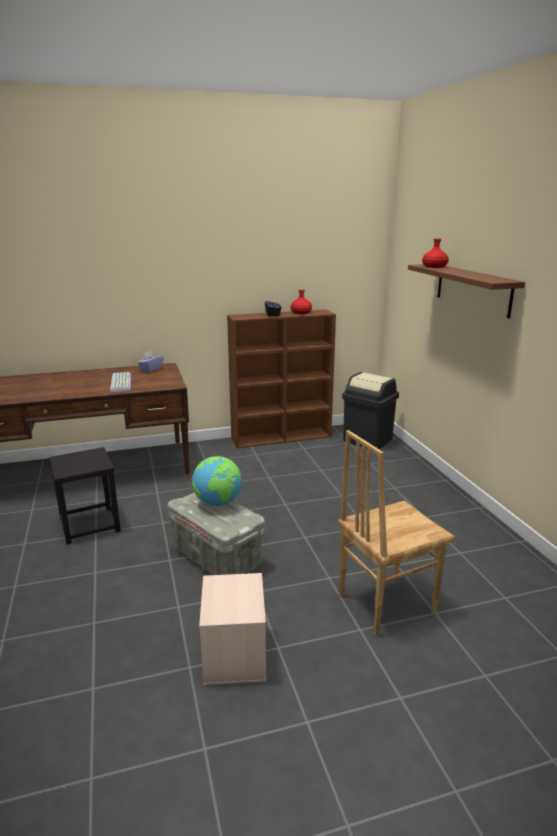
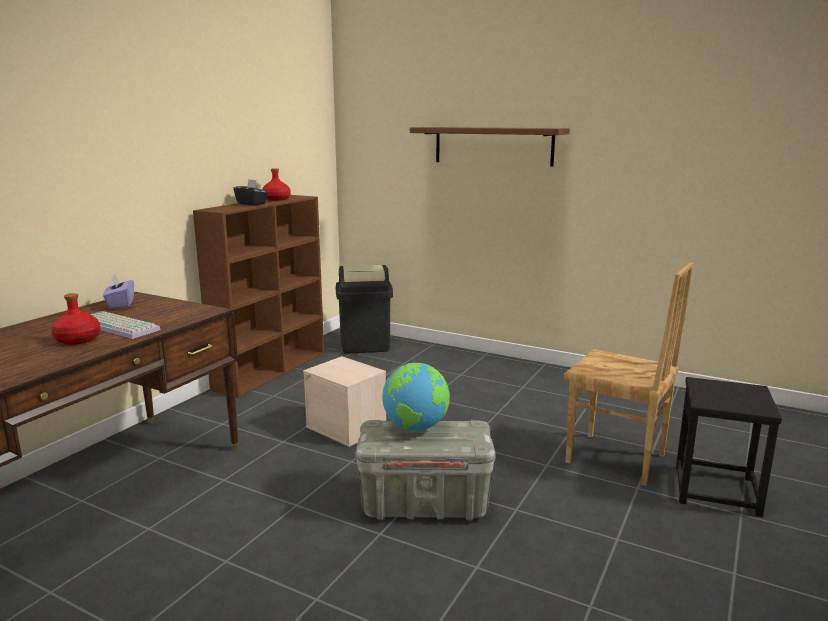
camera: 45 degrees left, 5 degrees down
(89, 525) = (199, 558): black stool -> black stool (717, 490)
(235, 655) = (602, 568): beige storage box -> beige storage box (347, 427)
(385, 603) = (615, 460): brown chair -> brown chair turned 75 degrees counterclockwise
(434, 266) = (443, 127): red bottle -> red bottle (77, 339)

